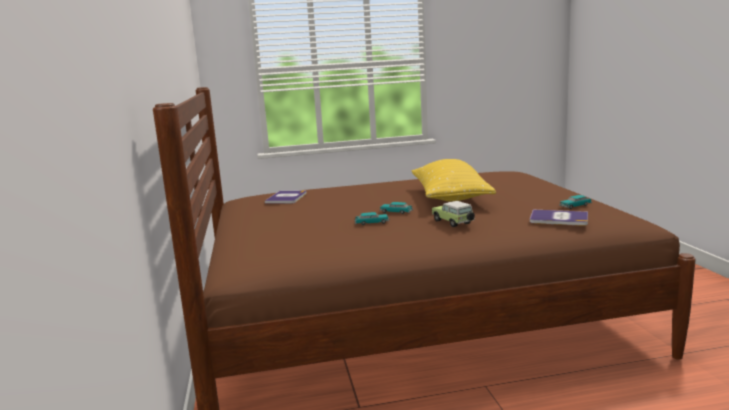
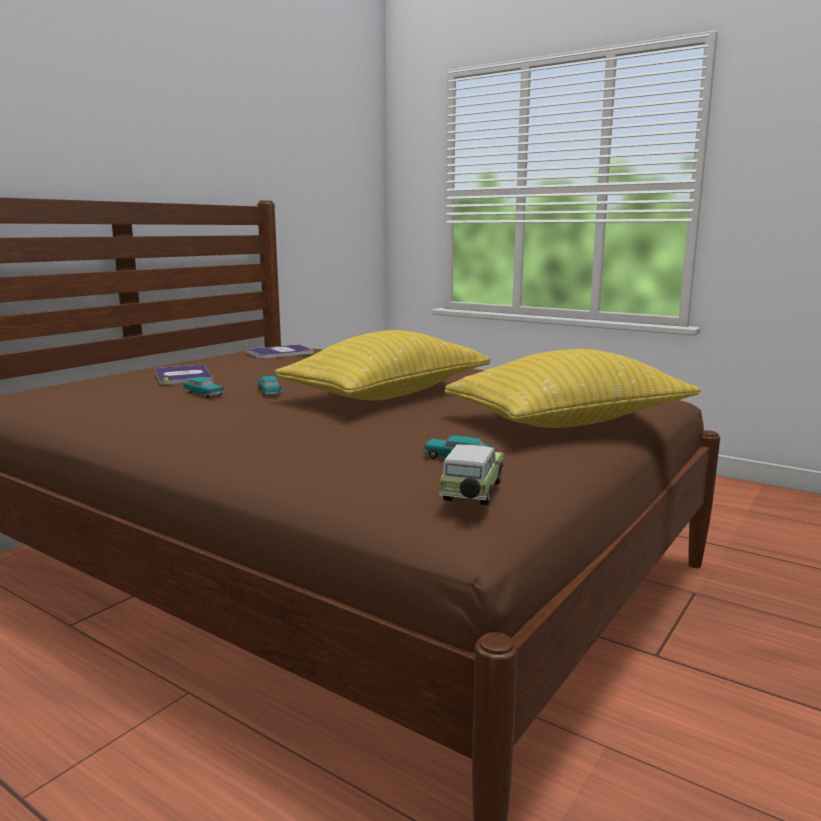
camera: 45 degrees right, 0 degrees up
(453, 223) = (245, 420): toy car -> toy car (472, 493)
(543, 186) = (569, 422): none -> yellow pillow
(558, 219) = (349, 462): book -> book (183, 376)

